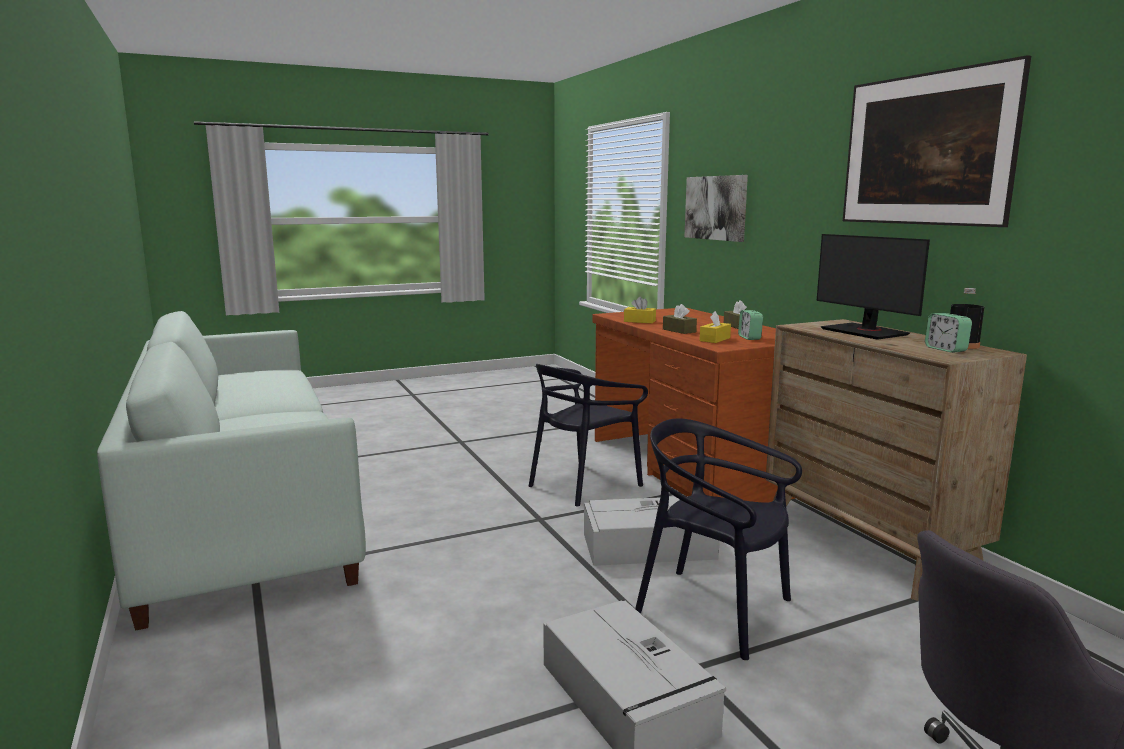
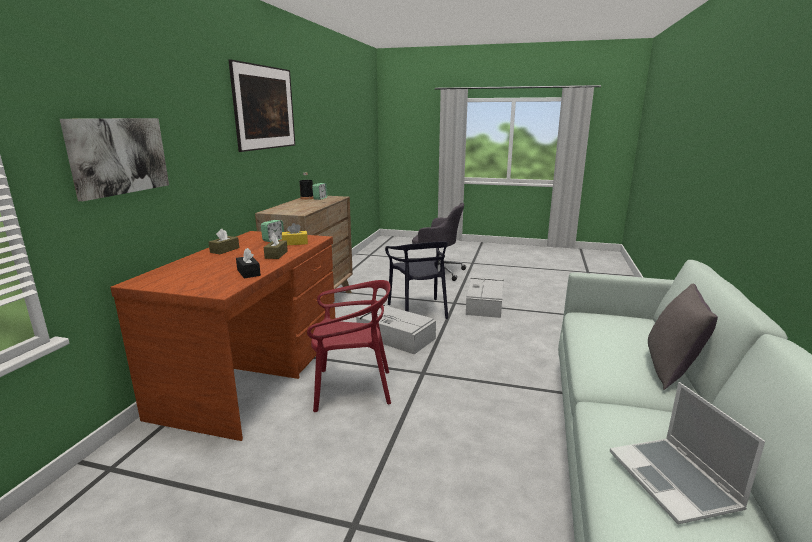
camera: 140 degrees left, 5 degrees up
(229, 426) = (671, 370): none -> grey pillow
(260, 381) = (675, 481): none -> laptop
(584, 484) = (352, 389): black chair -> red chair
(639, 321) = (248, 273): yellow tissue box -> black tissue box
(865, 332) = (296, 206): monitor -> none

